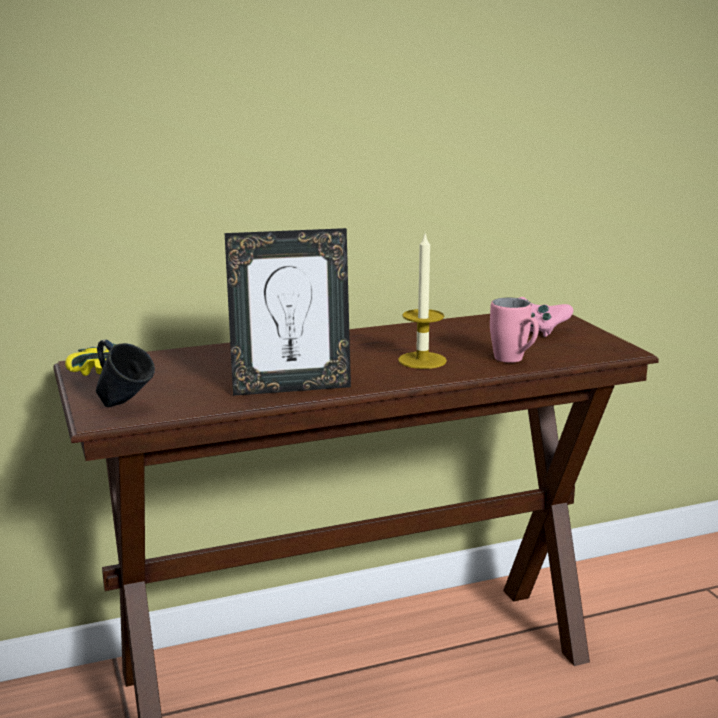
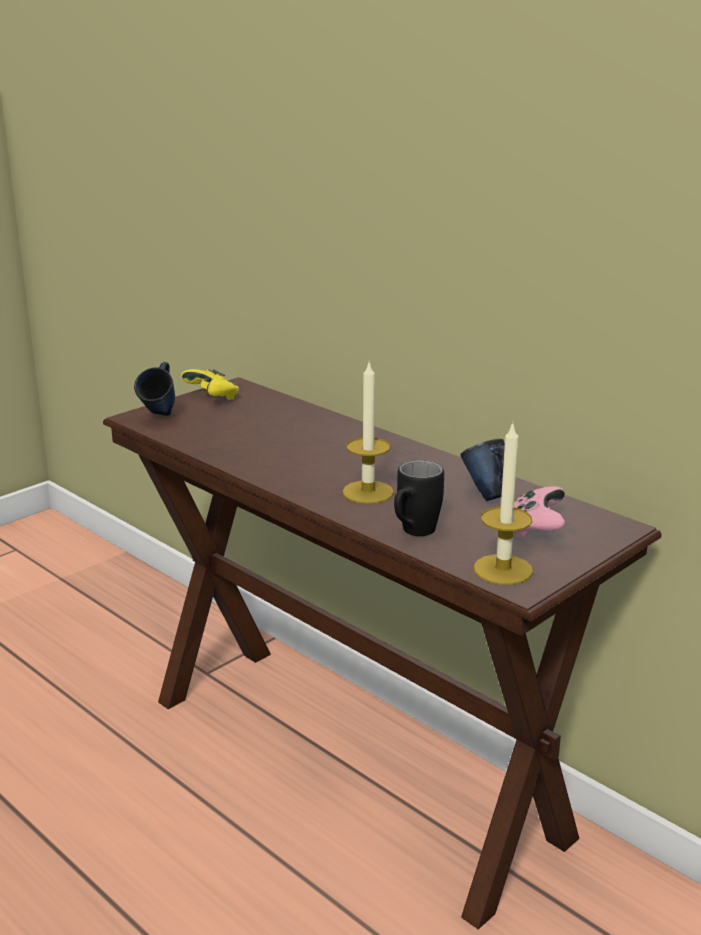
camera: 65 degrees right, 5 degrees up
(291, 387) = (245, 457): picture frame -> none
(467, 331) = (487, 496): none -> blue mug
(514, 361) = (413, 533): pink mug -> black mug
(594, 349) = (503, 569): none -> candle

